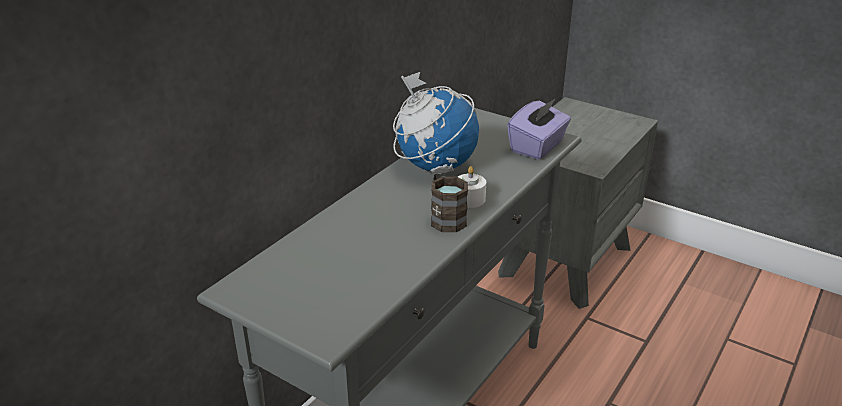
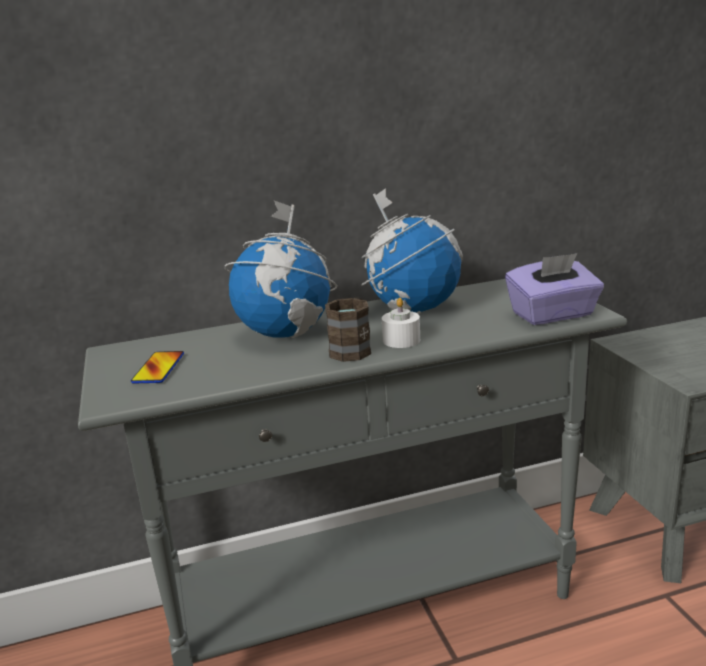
camera: 40 degrees right, 10 degrees down
(316, 290) = (158, 368): none -> phone
(370, 219) = (286, 333): none -> globe

